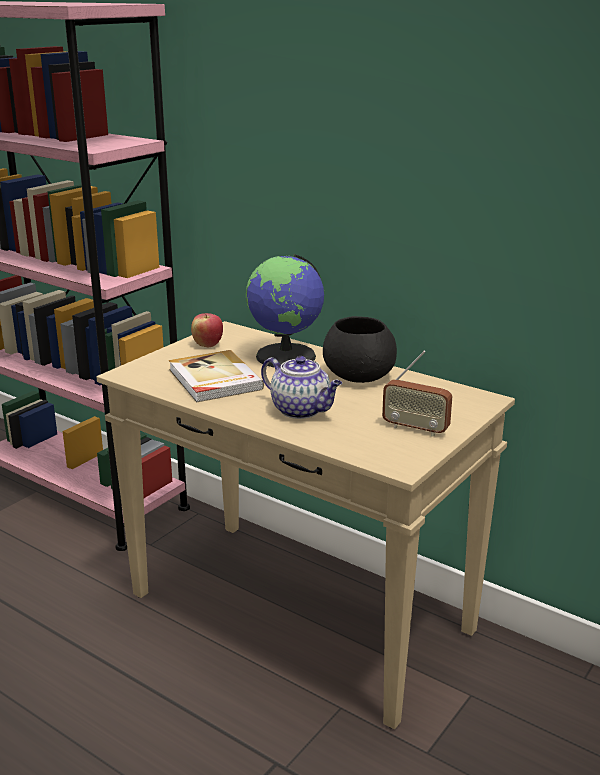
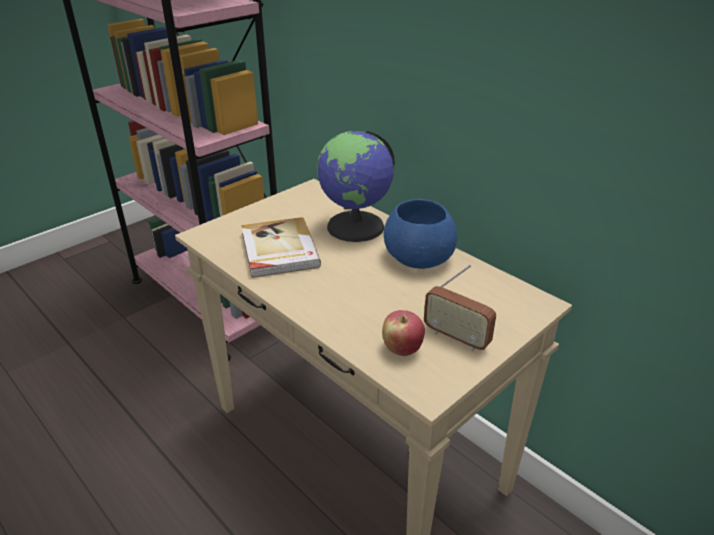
camera: 10 degrees right, 10 degrees up
(207, 345) = (288, 206): apple -> apple (402, 349)
(302, 410) = (348, 299): teapot -> none
(360, 375) = (419, 258): black bowl -> blue bowl

